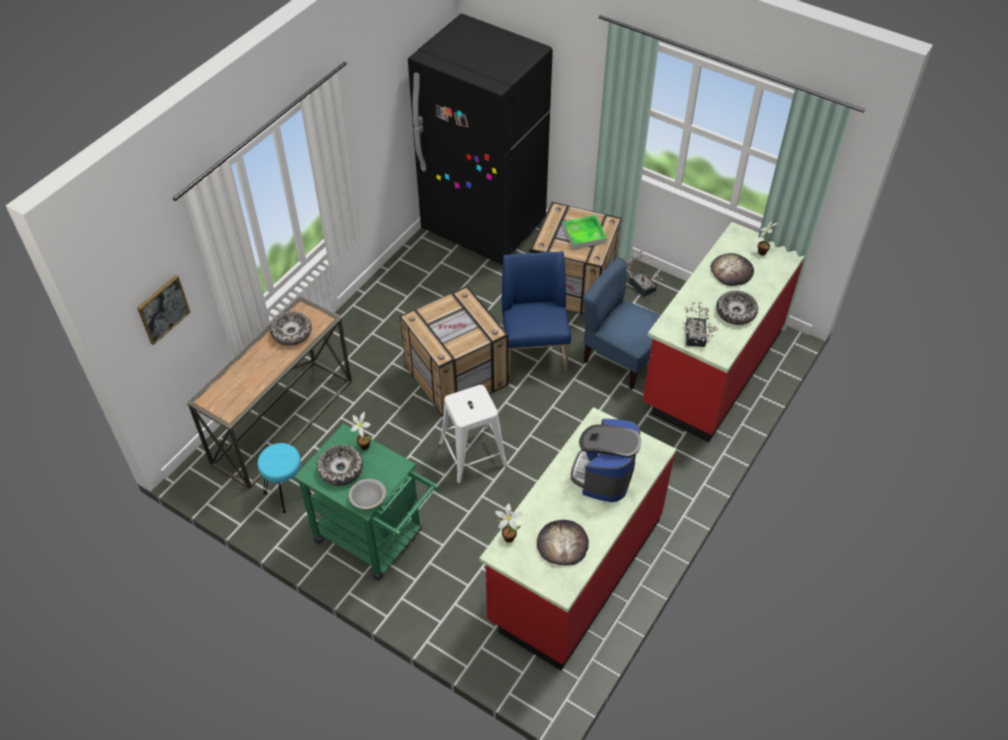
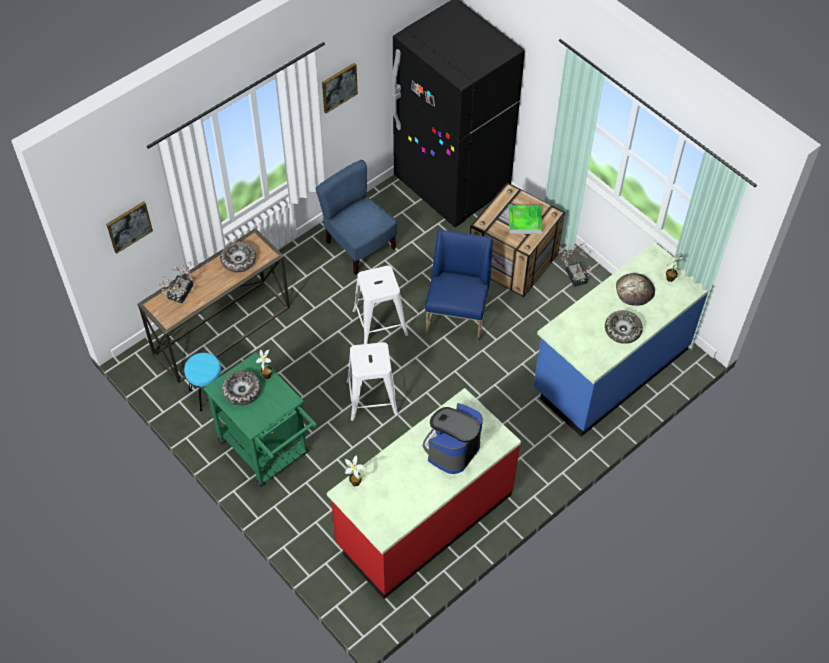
camera: 15 degrees right, 5 degrees up
(361, 123) = (339, 87): none -> picture
(368, 499) = (255, 422): grey bowl -> none
(455, 375) = (380, 323): crate -> white stool
(562, 544) = (396, 498): bread -> none
(621, 358) = (531, 341): blue chair -> blue chair (359, 246)
(695, 338) = (576, 346): potted plant -> potted plant (178, 294)
(712, 367) = (611, 368): red counter -> blue counter

